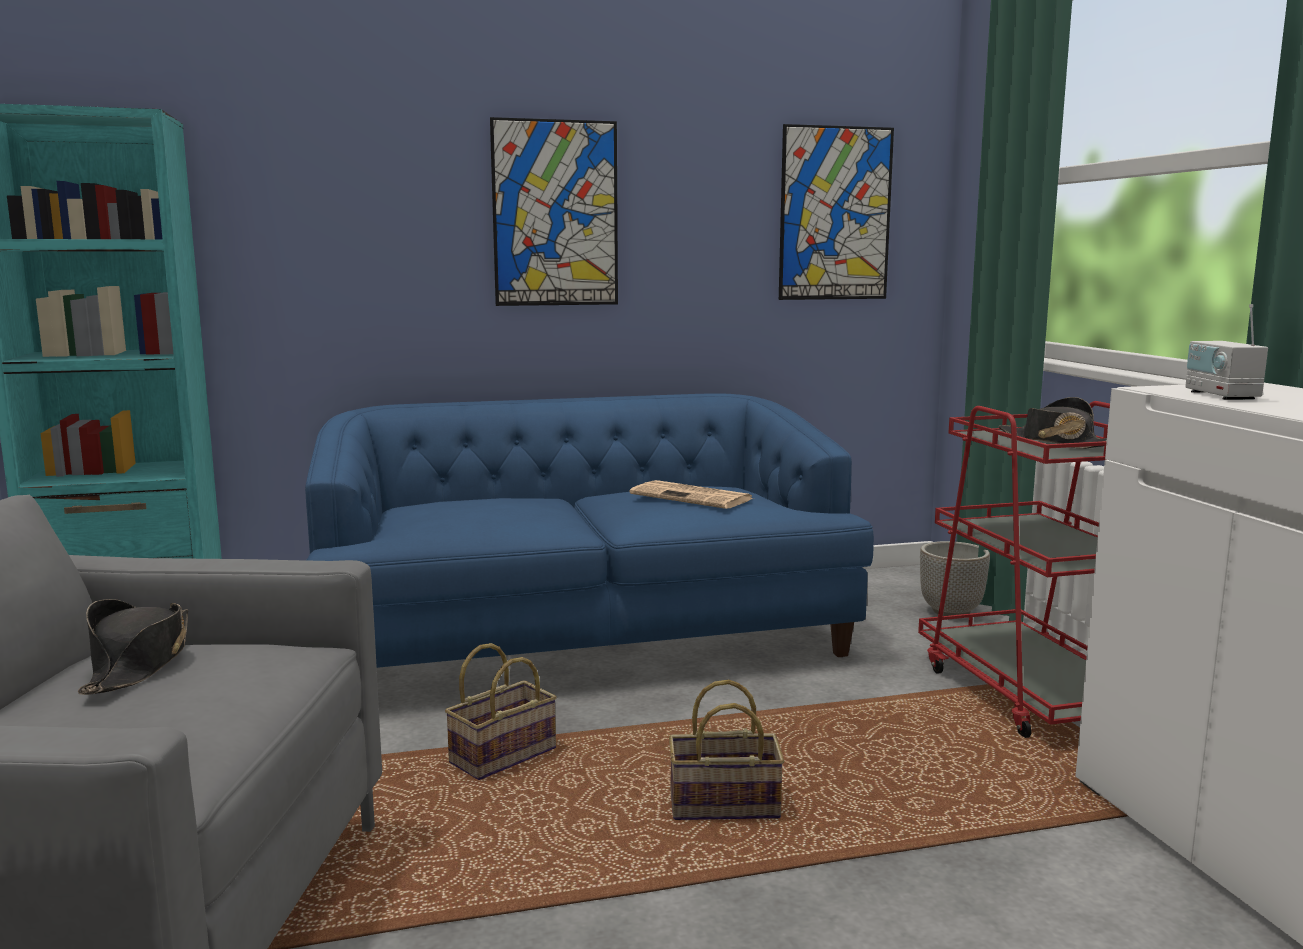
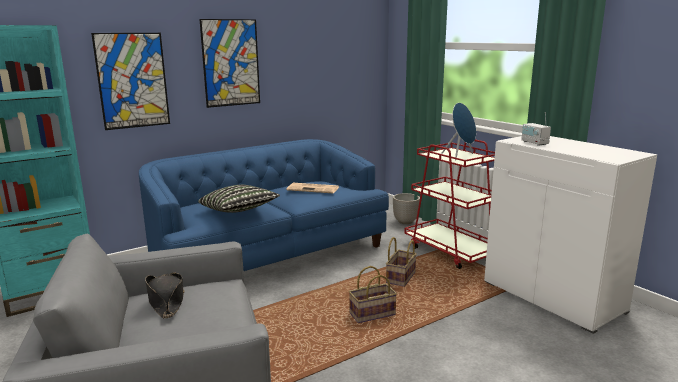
camera: 20 degrees left, 5 degrees up
(489, 521) = (239, 211): none -> pillow
(504, 754) = (272, 310): basket -> basket (400, 277)
(835, 214) = (345, 57): picture -> picture (132, 81)
(1057, 443) = (460, 156): black hat -> blue speaker

